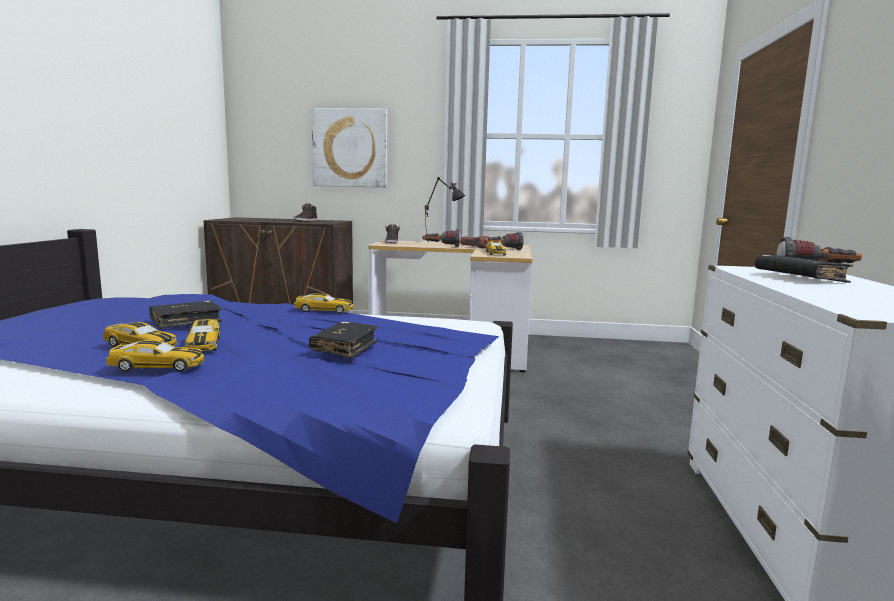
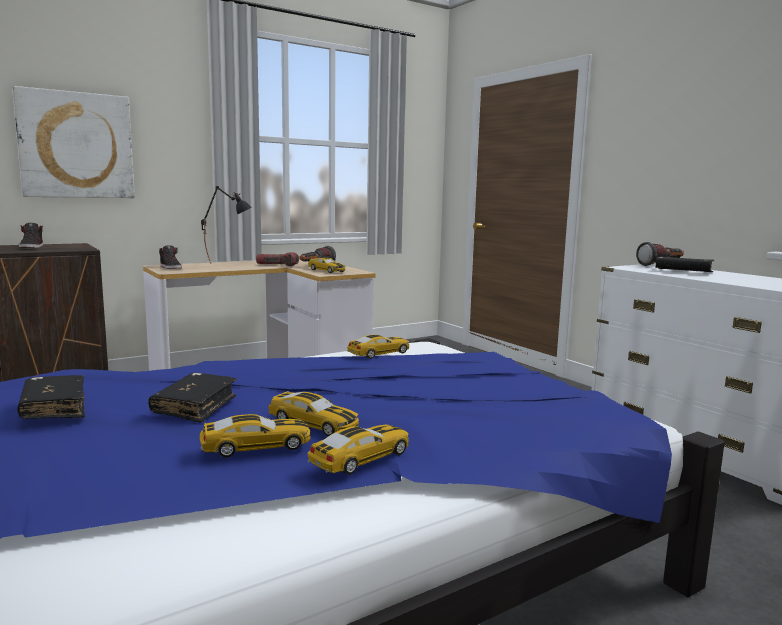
camera: 40 degrees left, 0 degrees up
(324, 310) = (285, 360): toy car -> toy car (379, 353)
(345, 348) = (447, 390): black book -> black book (54, 408)
(441, 246) = (244, 267): flashlight -> none

